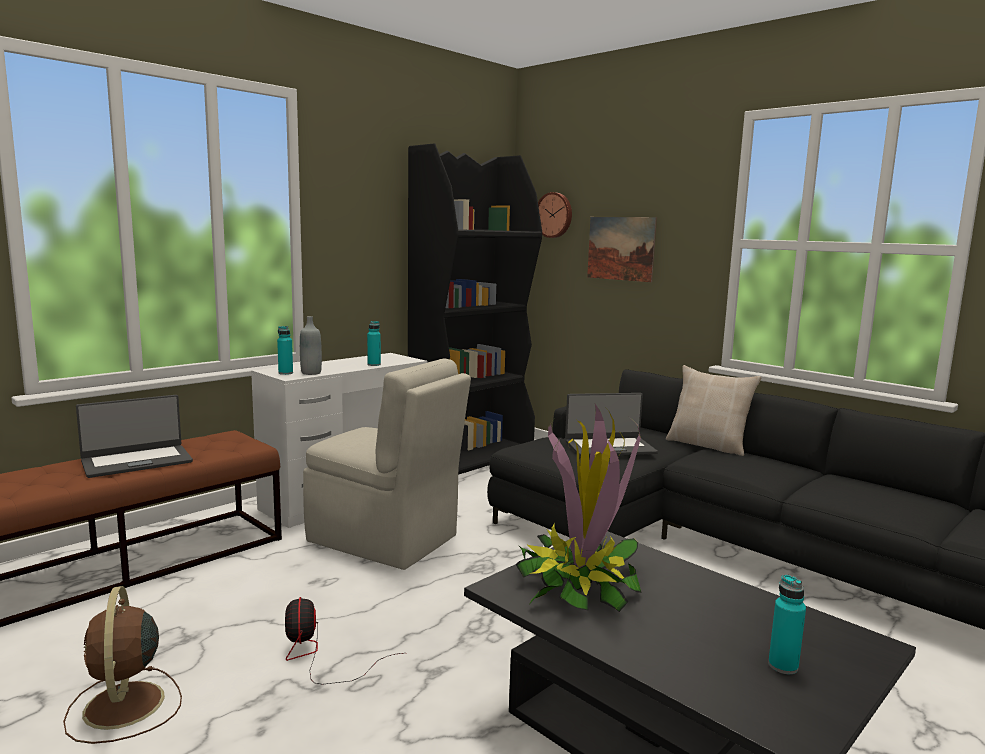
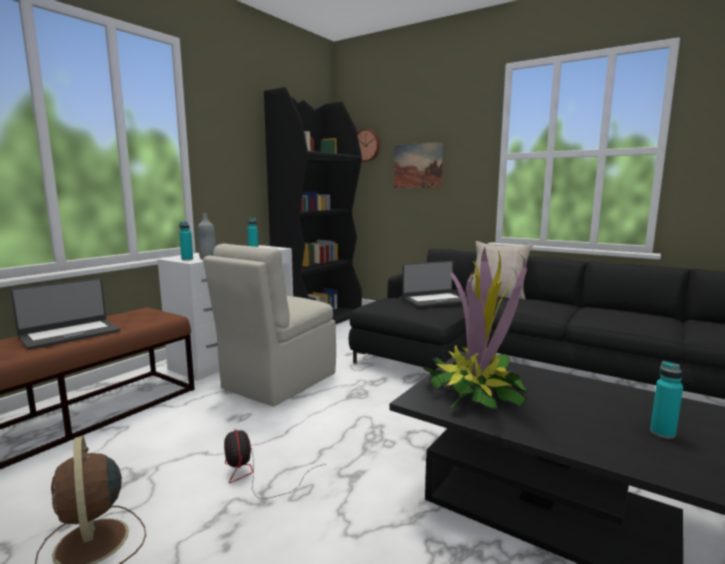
camera: 10 degrees left, 0 degrees up
(385, 540) = (277, 382): beige chair -> beige chair turned 105 degrees clockwise

